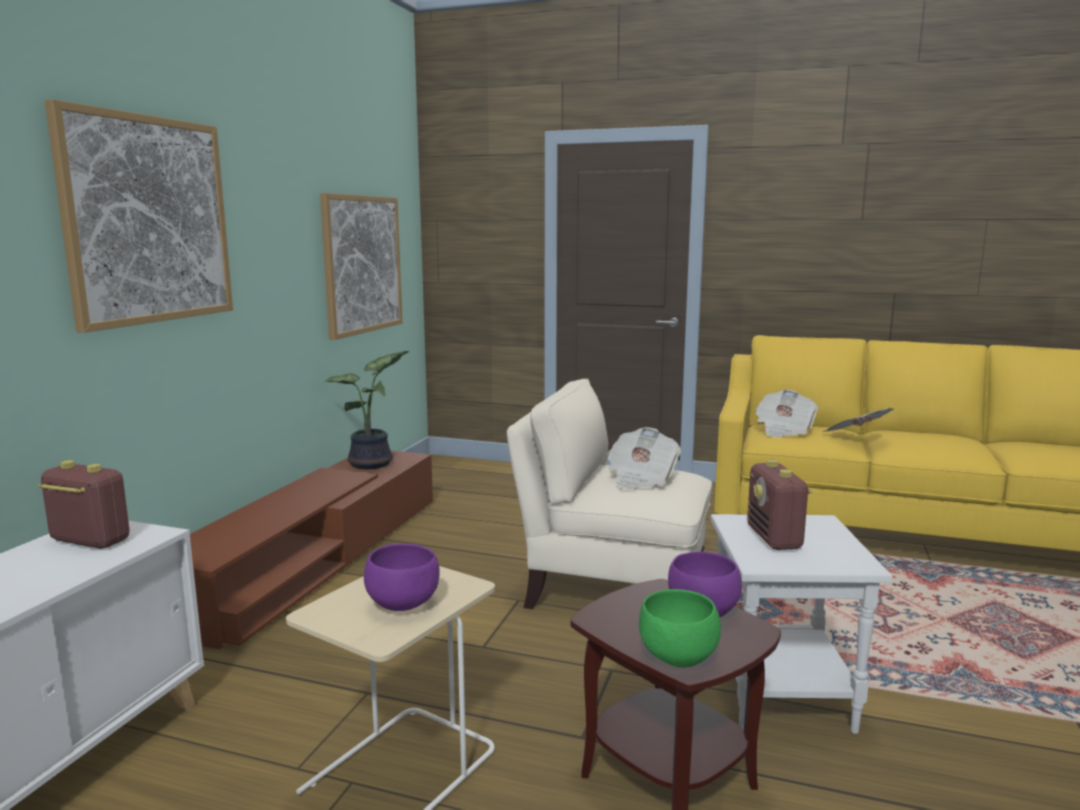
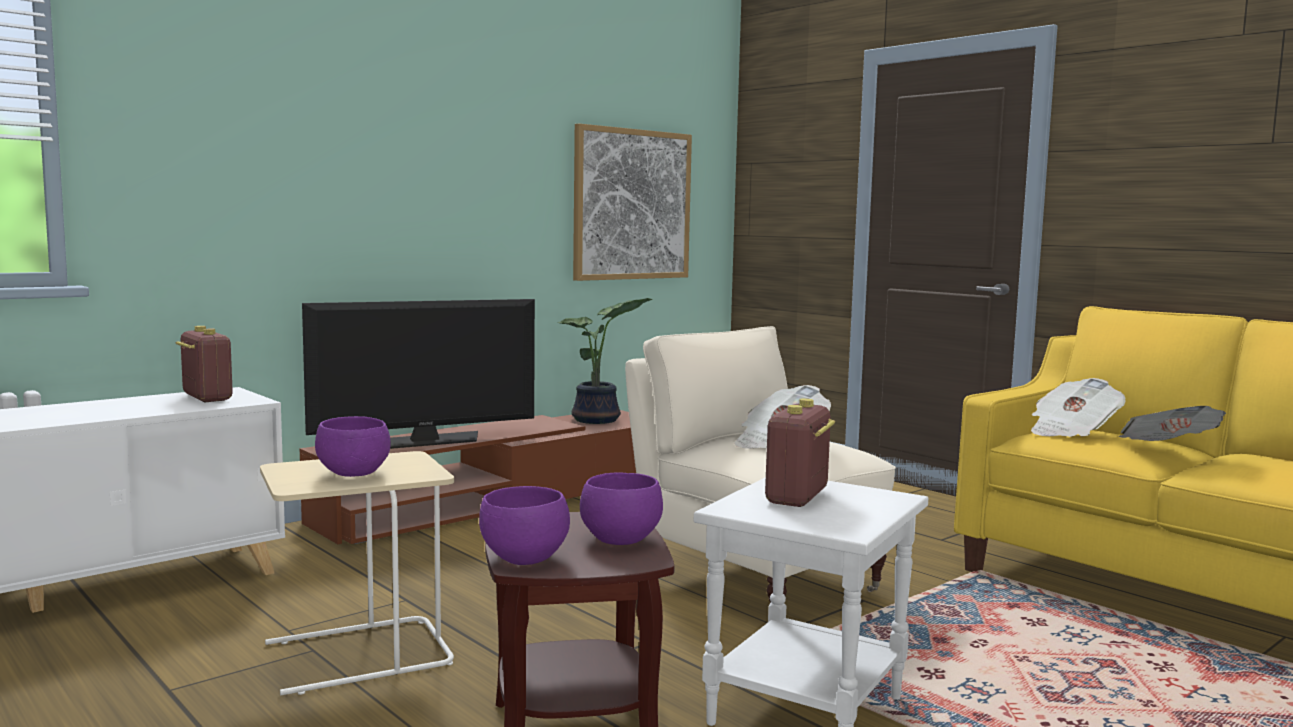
camera: 30 degrees right, 5 degrees down
(148, 220) = (352, 137): picture -> none
(259, 522) = (424, 441): none -> television
(679, 659) = (524, 559): green bowl -> purple bowl

